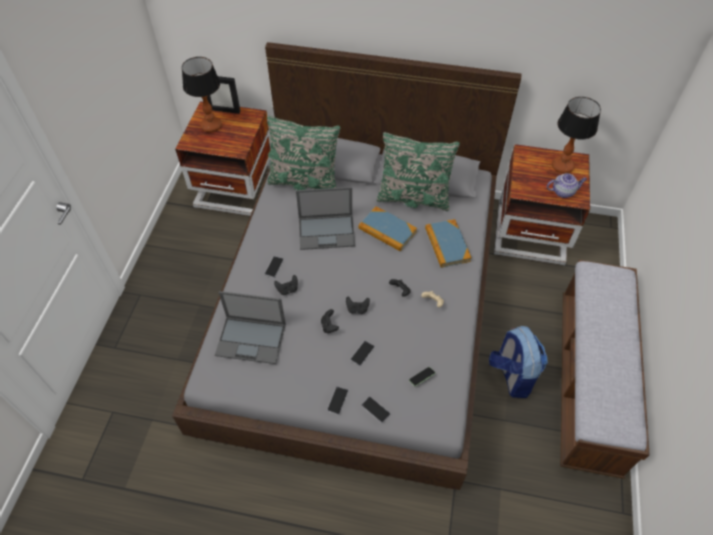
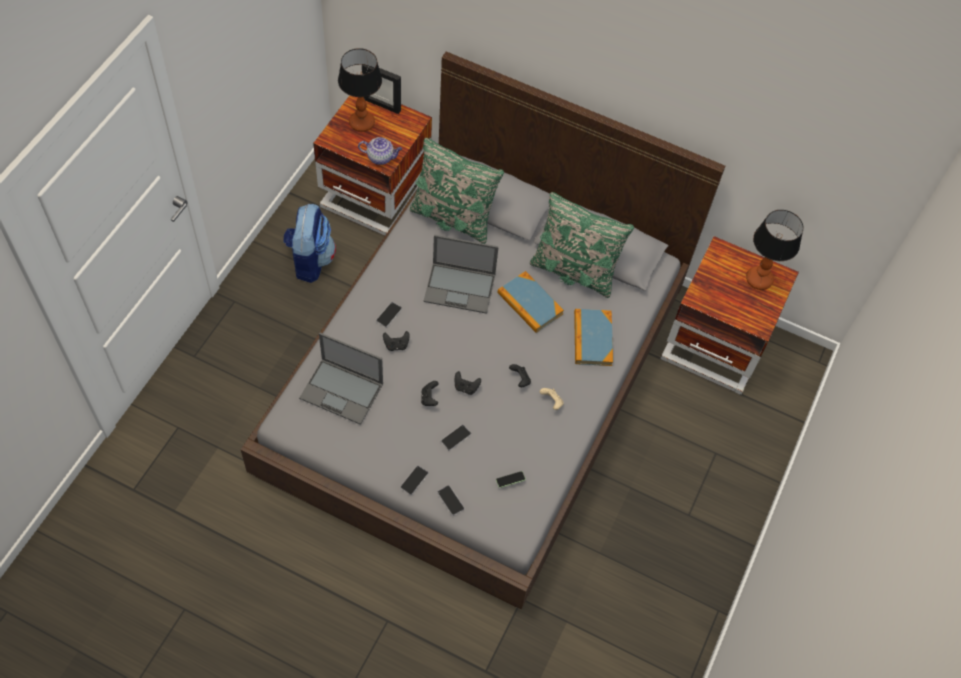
camera: 10 degrees right, 5 degrees up
(511, 375) = (626, 506): backpack -> backpack (310, 260)
(563, 191) = (746, 311): teapot -> teapot (381, 157)
(587, 381) = (710, 536): bench -> none

